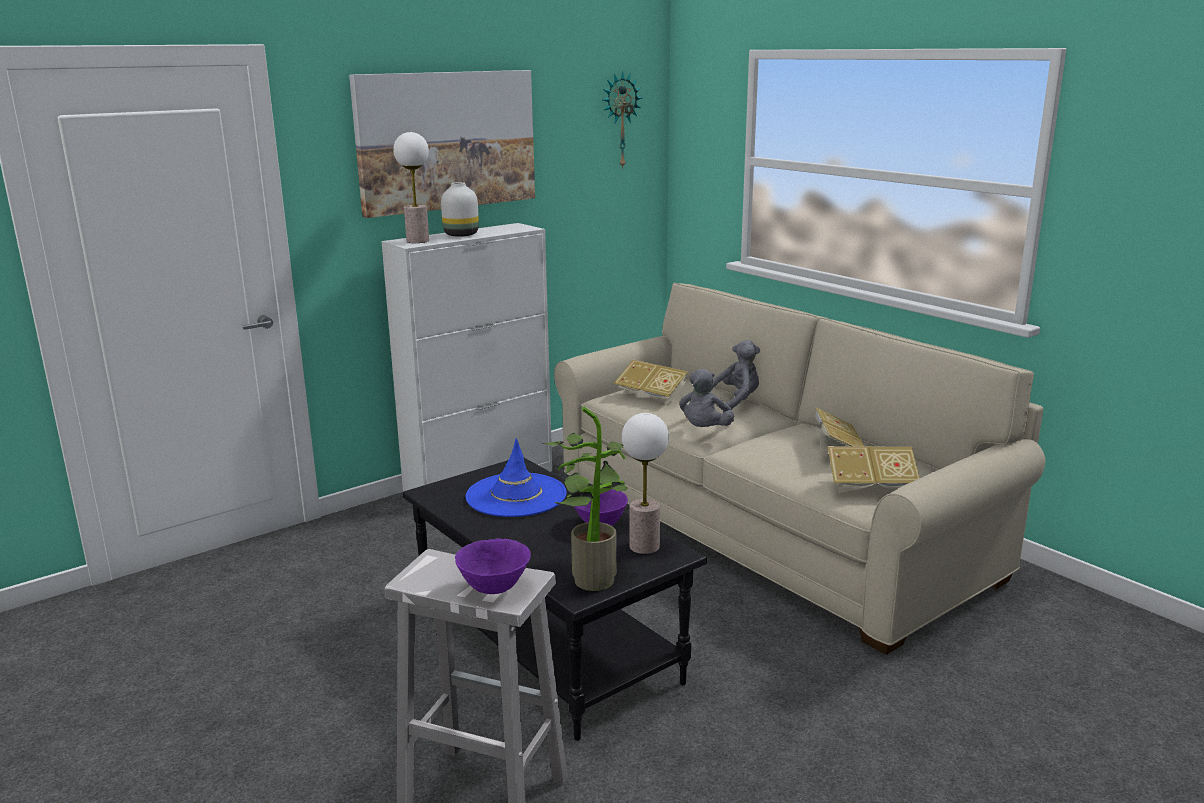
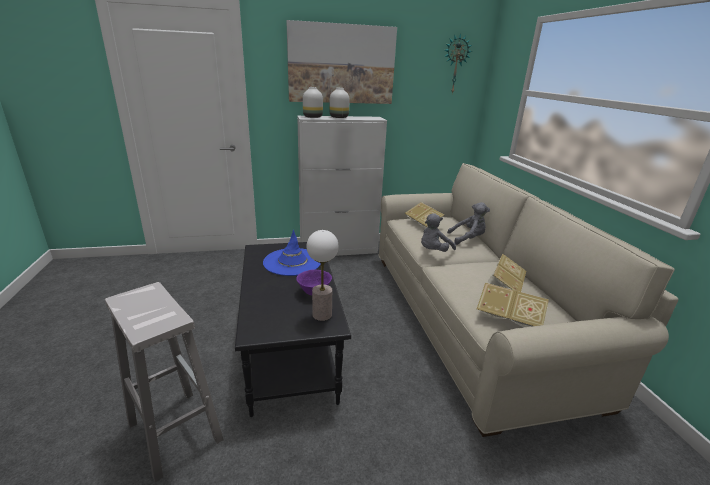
camera: 25 degrees right, 5 degrees up
(417, 241) = (312, 117): table lamp -> white vase
(495, 588) = (148, 320): purple bowl -> none
(592, 577) = (271, 325): potted plant -> none

